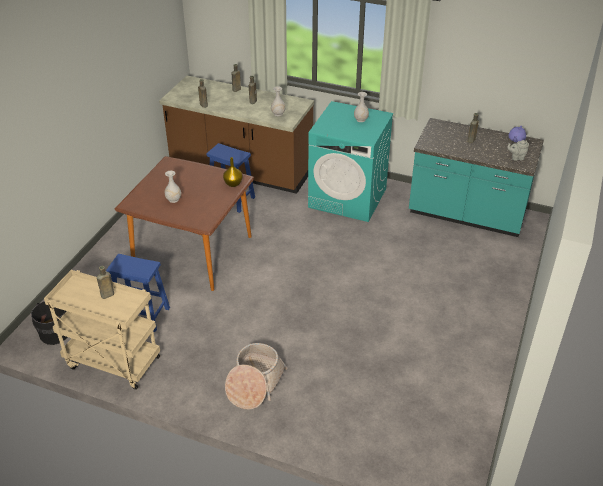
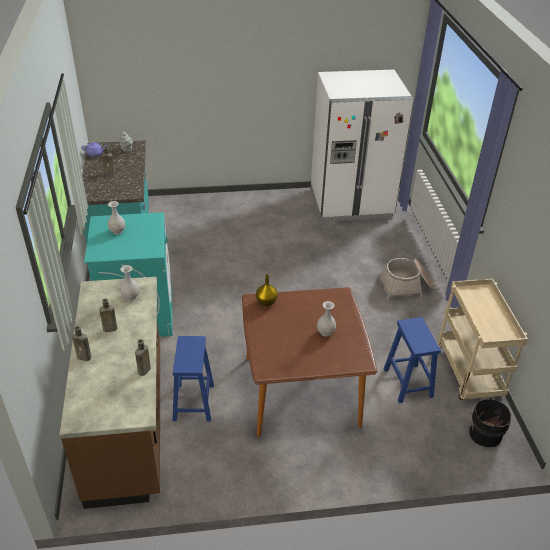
camera: 120 degrees left, 0 degrees up
(106, 295) = (477, 311): brown bottle -> none
(447, 418) = (351, 203): none -> white fridge

